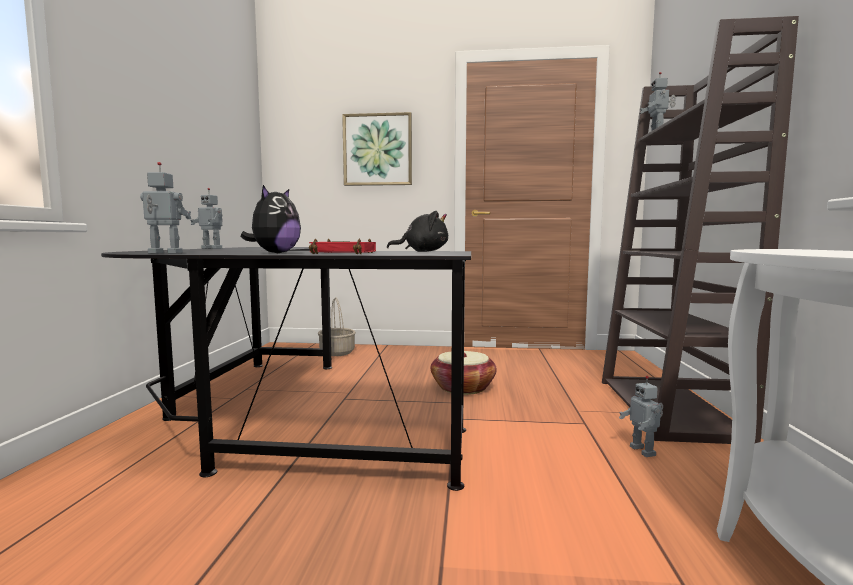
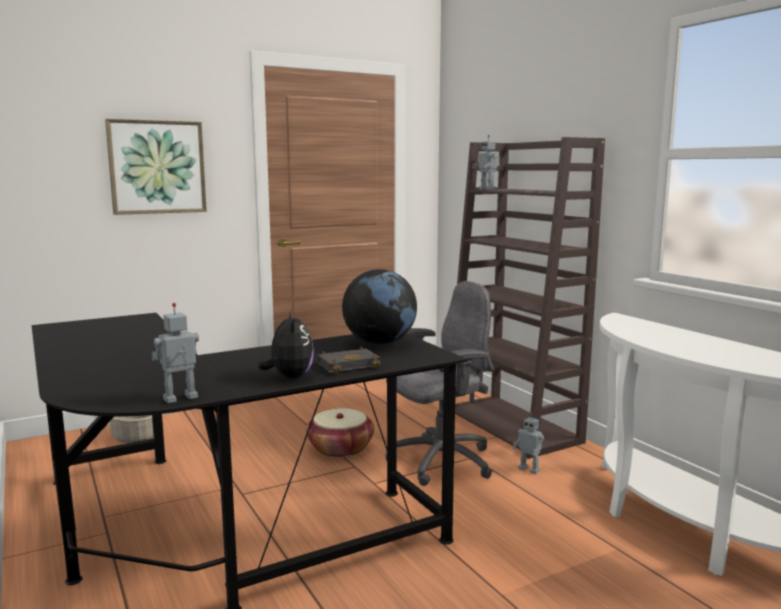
camera: 35 degrees left, 5 degrees up
(212, 248) = (64, 352): toy robot -> none
(346, 253) = (349, 365): red book -> black book
(422, 251) = (379, 343): black plush toy -> globe
(542, 418) = (439, 462): none -> grey office chair

